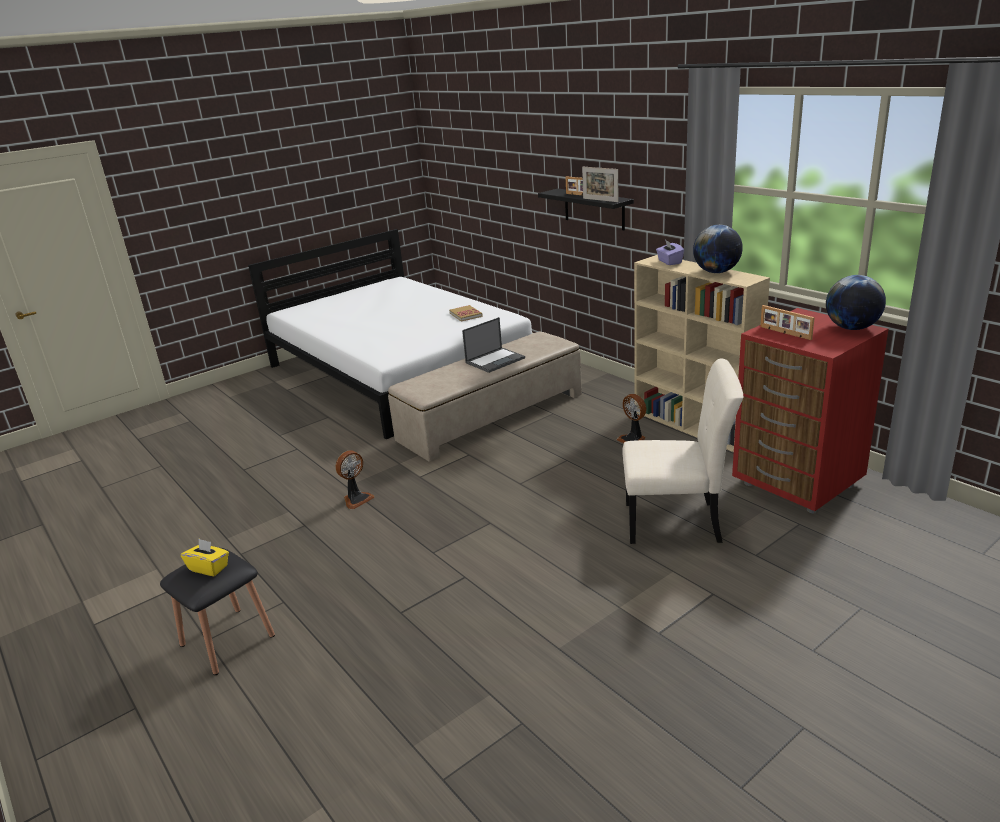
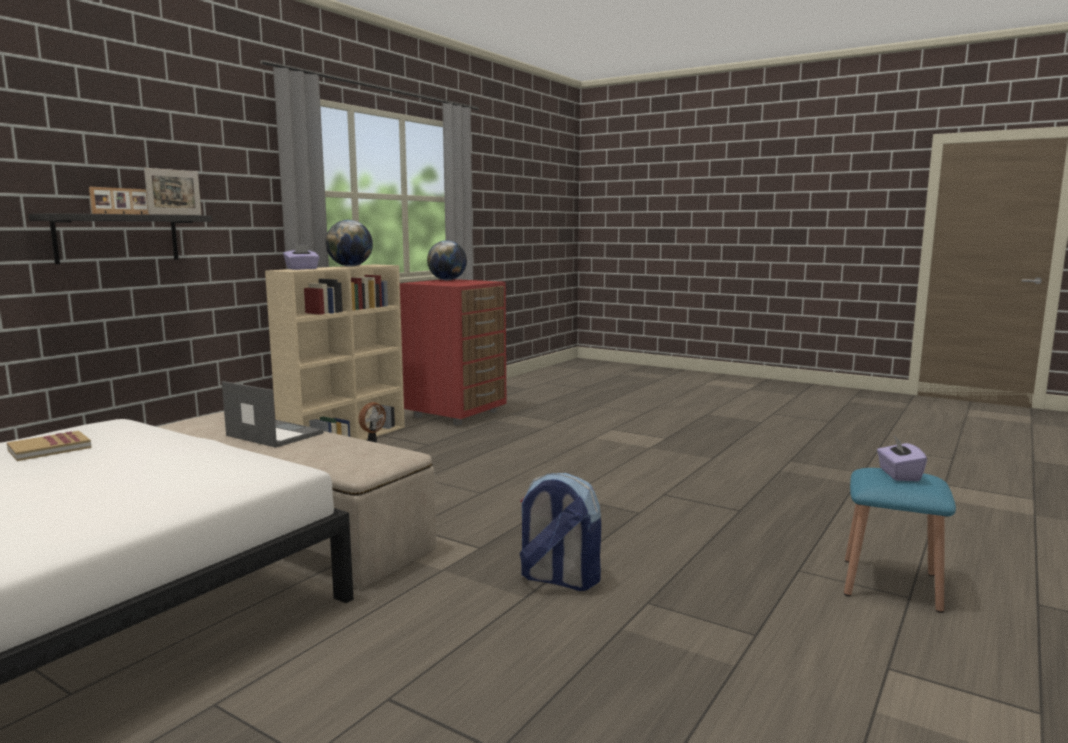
camera: 110 degrees left, 15 degrees down
(209, 568) = (898, 475): yellow tissue box -> purple tissue box
(227, 640) = (890, 584): black stool -> blue stool
(356, 499) = (558, 579): fan -> backpack
(677, 523) = (528, 438): beige chair -> none
(785, 333) = (458, 283): picture frame -> none

